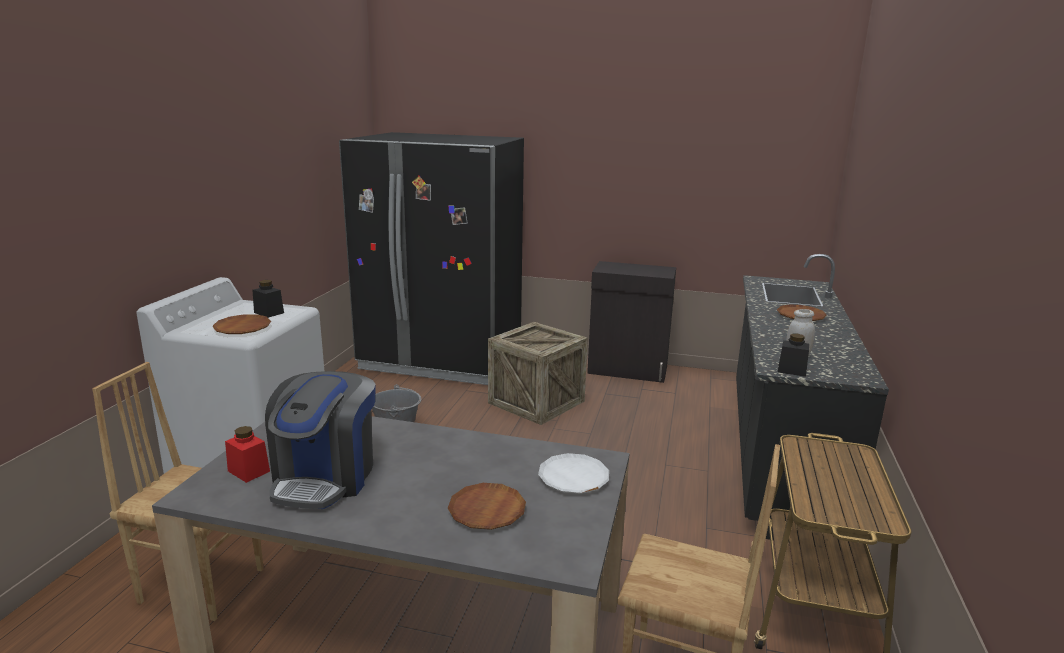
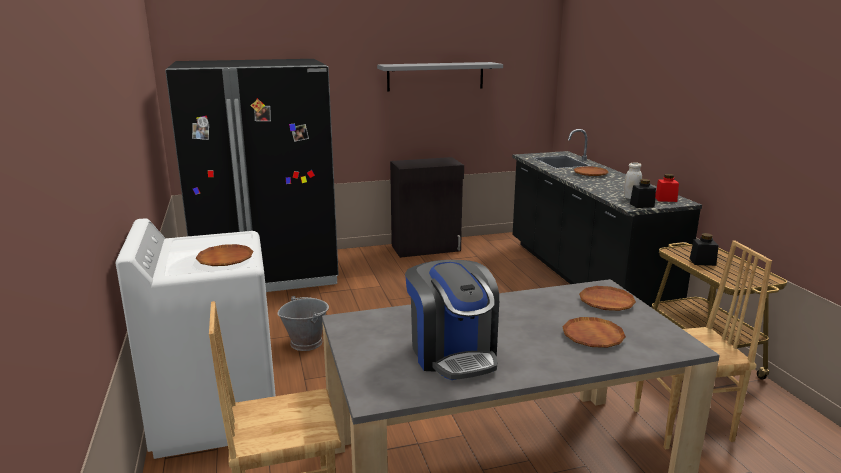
camera: 30 degrees left, 0 degrees up
(248, 471) = (386, 368): red jar -> red jar (665, 199)
(269, 313) = (221, 242): black jar -> black jar (702, 262)
(536, 402) = (387, 287): crate -> none
(573, 478) = (606, 302): white plate -> brown plate
(665, 167) = (435, 76): none -> grey shelf

